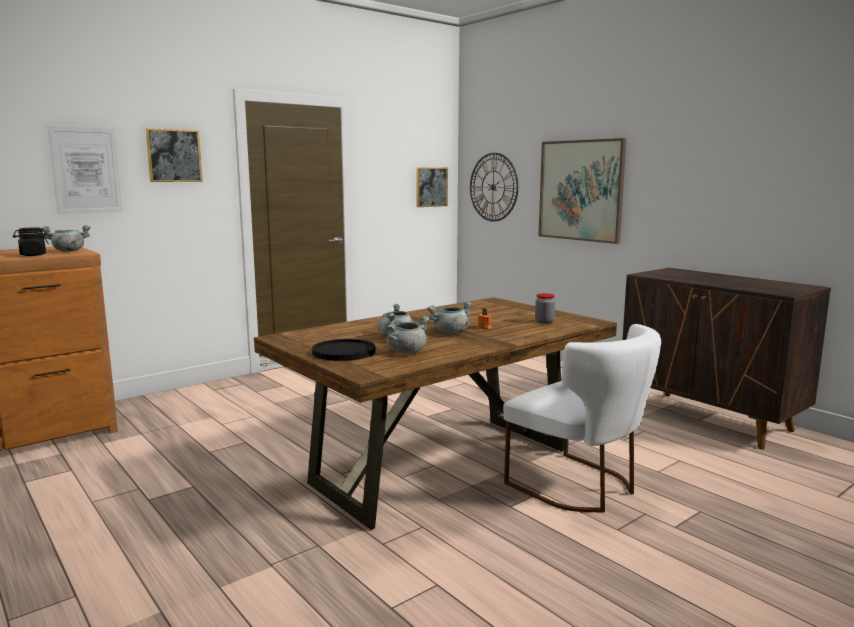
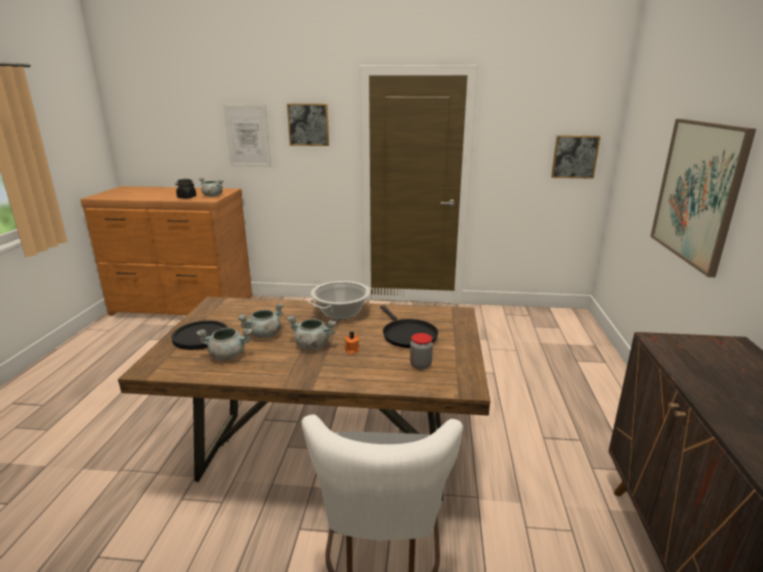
camera: 45 degrees right, 10 degrees up
(414, 317) = (341, 313): none -> cooking pot
(493, 187) = (635, 165): wall clock -> none
(495, 314) = (407, 335): none -> black frying pan

